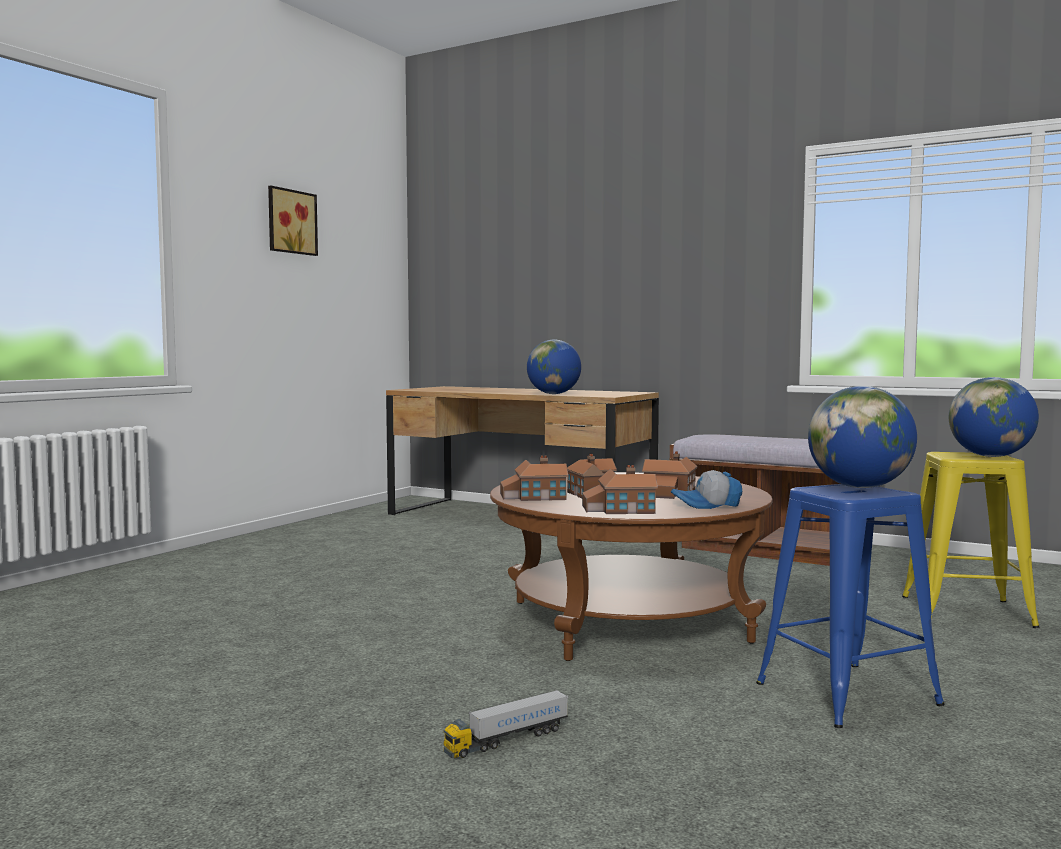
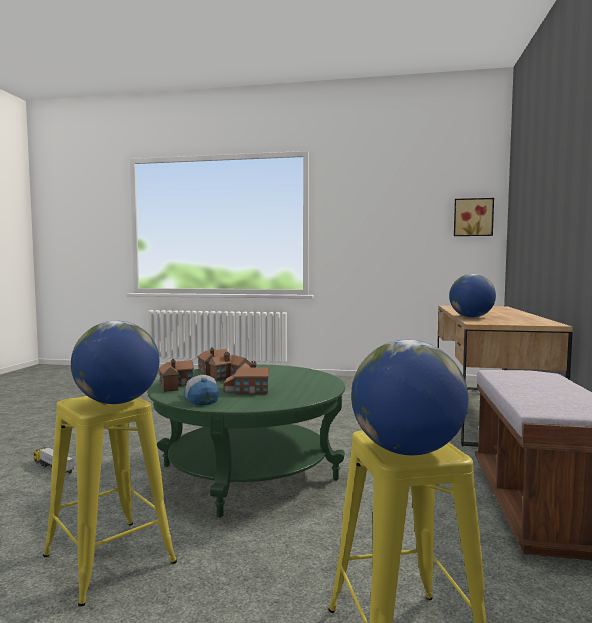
camera: 70 degrees right, 0 degrees up
(290, 222) = (390, 203): picture -> picture (473, 217)
(627, 621) = (249, 472): brown coffee table -> green coffee table
(847, 694) = (109, 559): blue stool -> yellow stool

